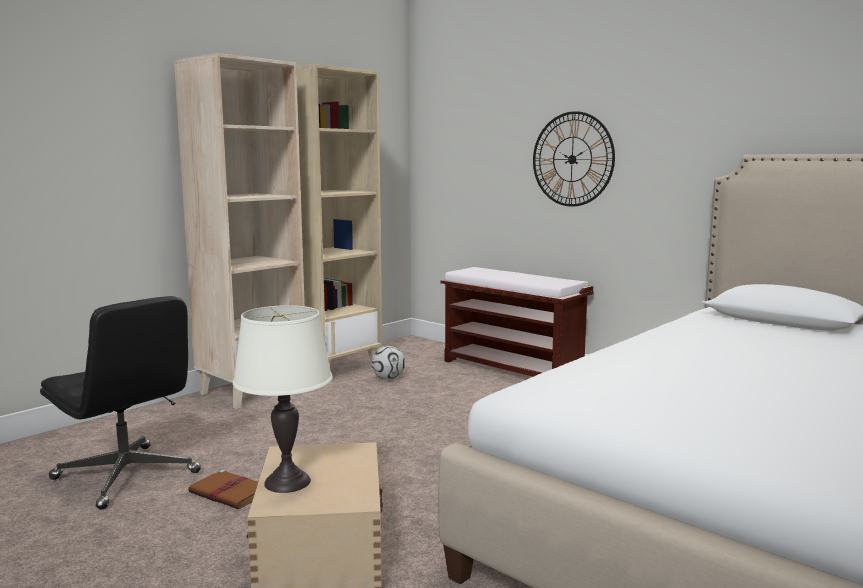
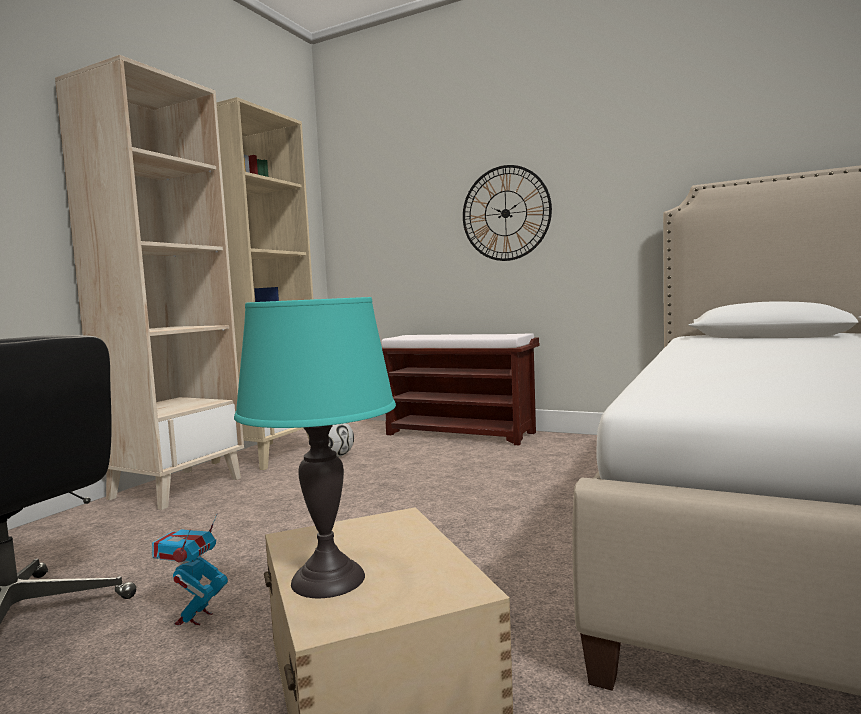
camera: 15 degrees left, 5 degrees down
(230, 493) = (194, 618): brown book -> toy robot
(287, 482) = (328, 579): white table lamp -> turquoise table lamp

